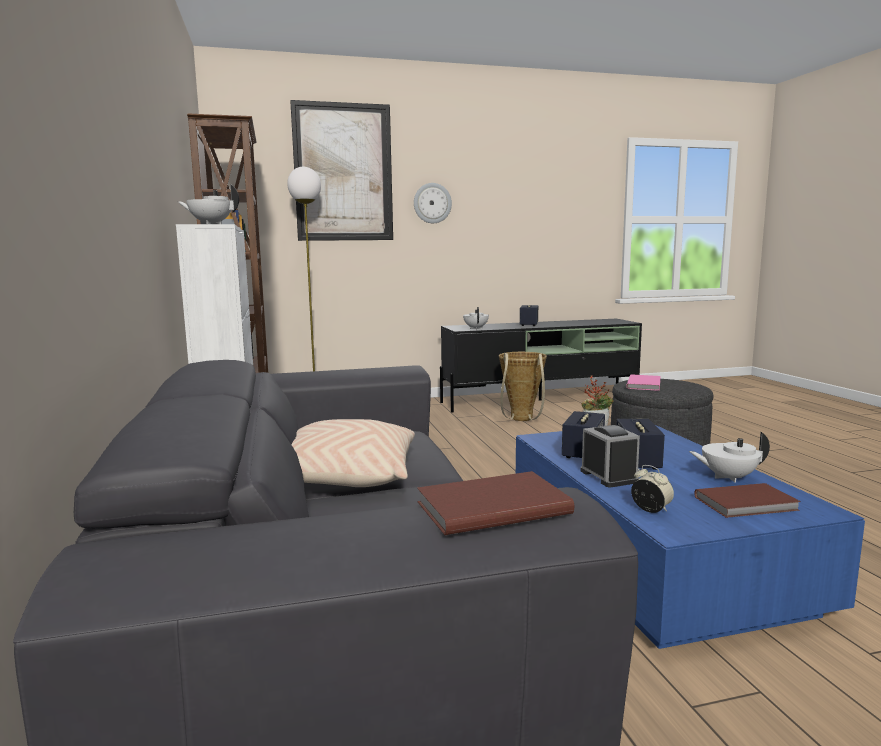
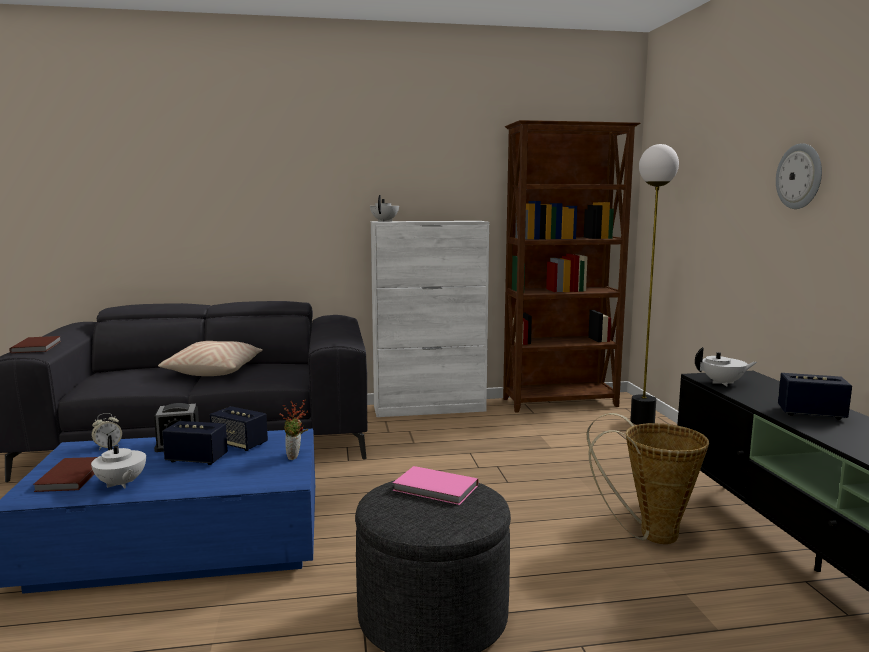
camera: 95 degrees right, 0 degrees up
(343, 172) = (720, 142): picture -> none
(727, 477) = (121, 484): white teapot -> white teapot turned 135 degrees clockwise

